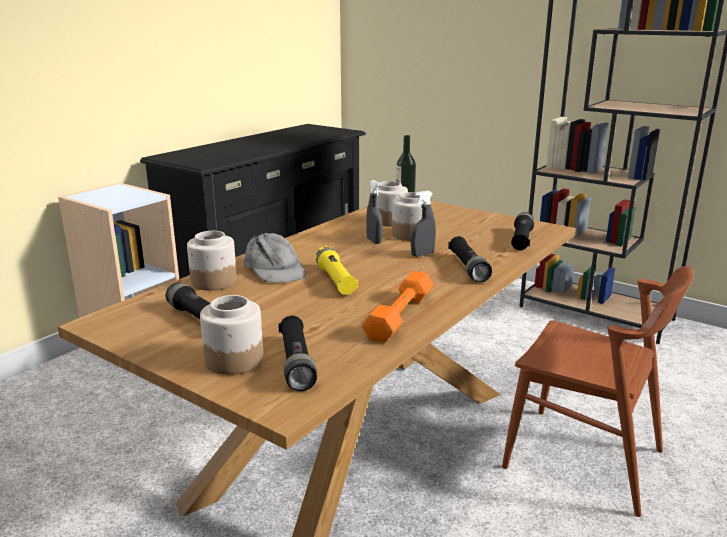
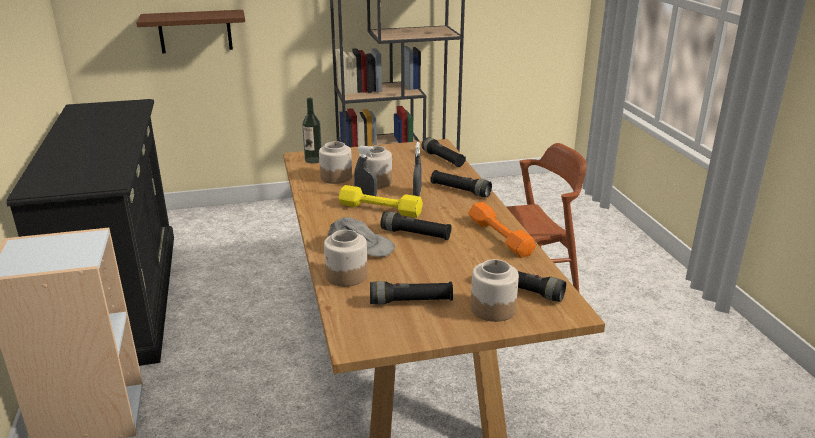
camera: 50 degrees left, 5 degrees up
(335, 280) = (415, 234): yellow flashlight -> black flashlight
(360, 253) = (380, 209): none -> yellow dumbbell
(437, 80) = (195, 31): none -> brown shelf

